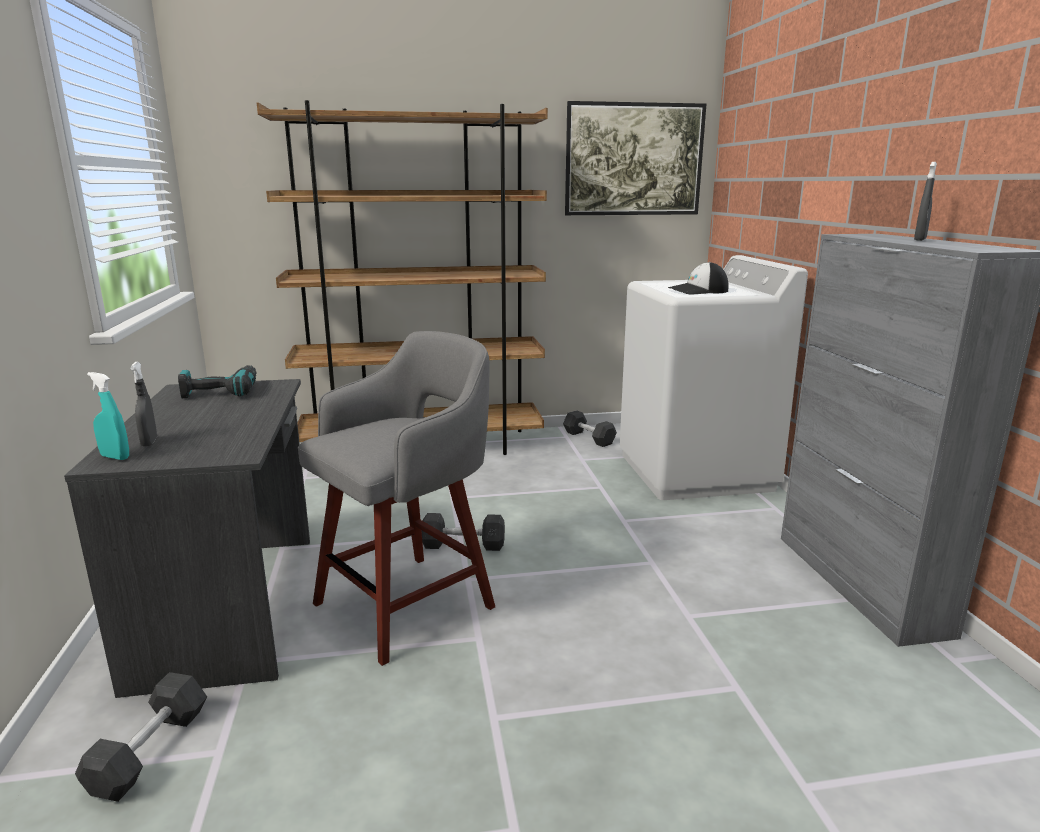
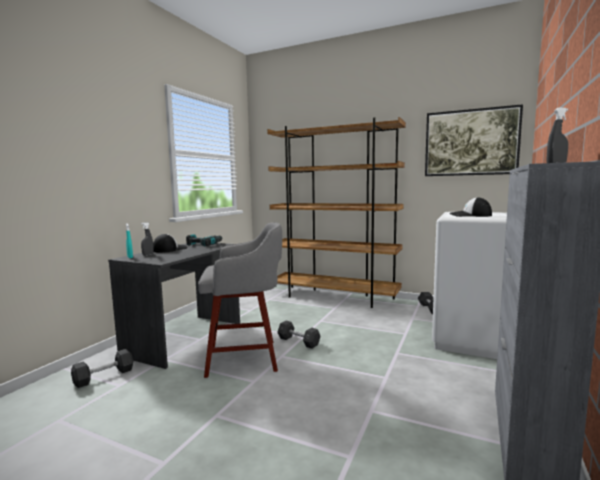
camera: 35 degrees right, 10 degrees down
(165, 417) = (169, 249): none -> cap

